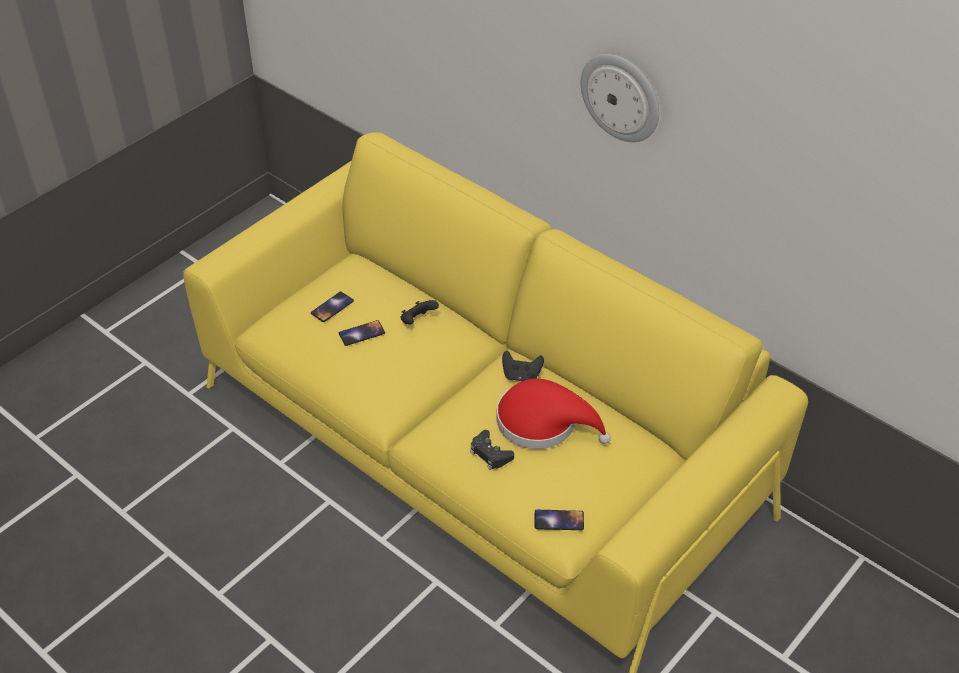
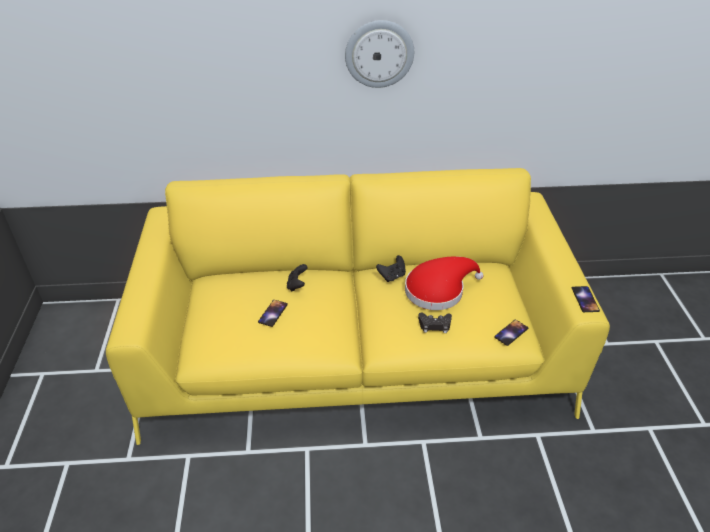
camera: 45 degrees left, 5 degrees down
(332, 307) = (232, 311): phone -> phone (585, 299)

